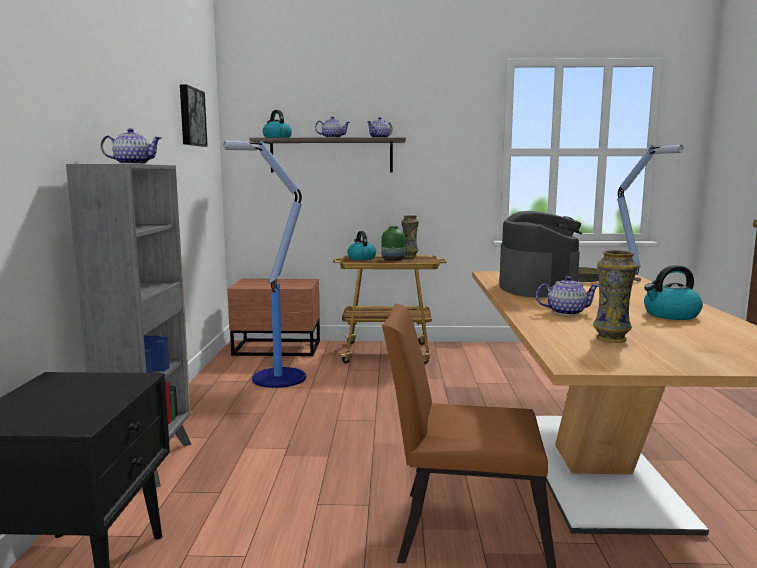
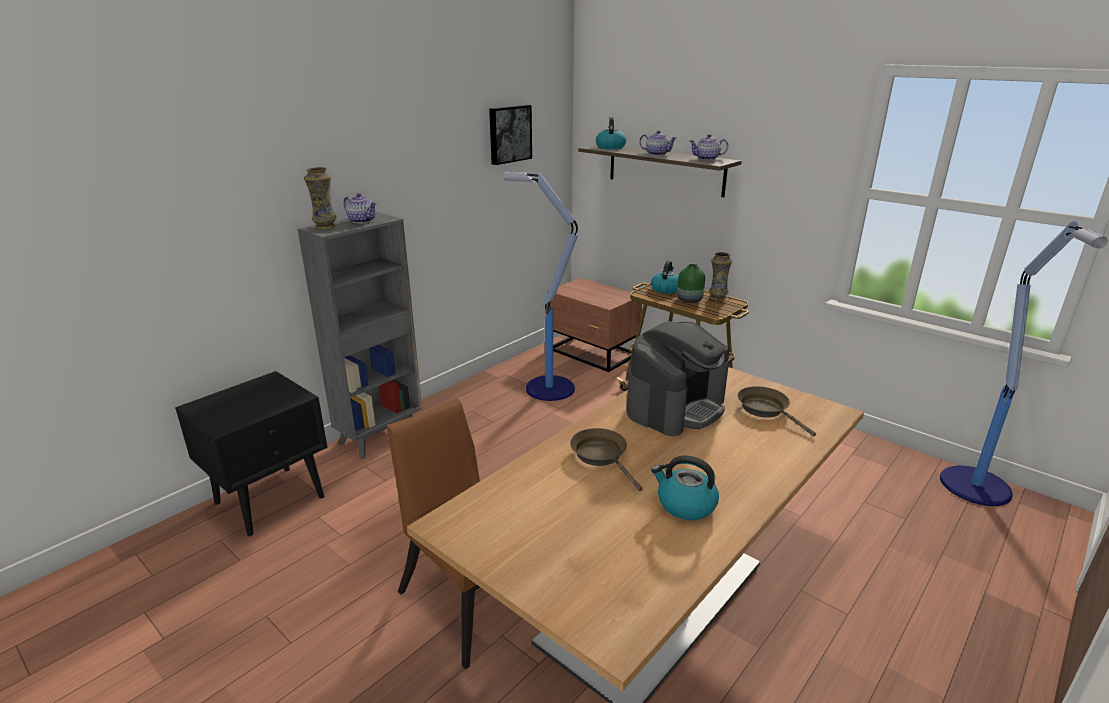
camera: 40 degrees right, 15 degrees up
(565, 312) = (601, 456): teapot -> brown frying pan
(611, 339) = (541, 510): vase -> vase (325, 227)

